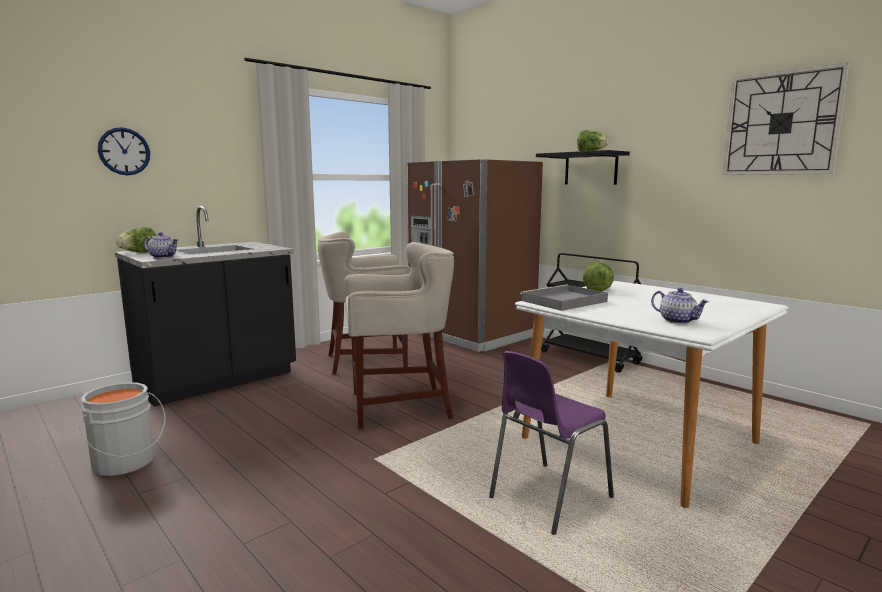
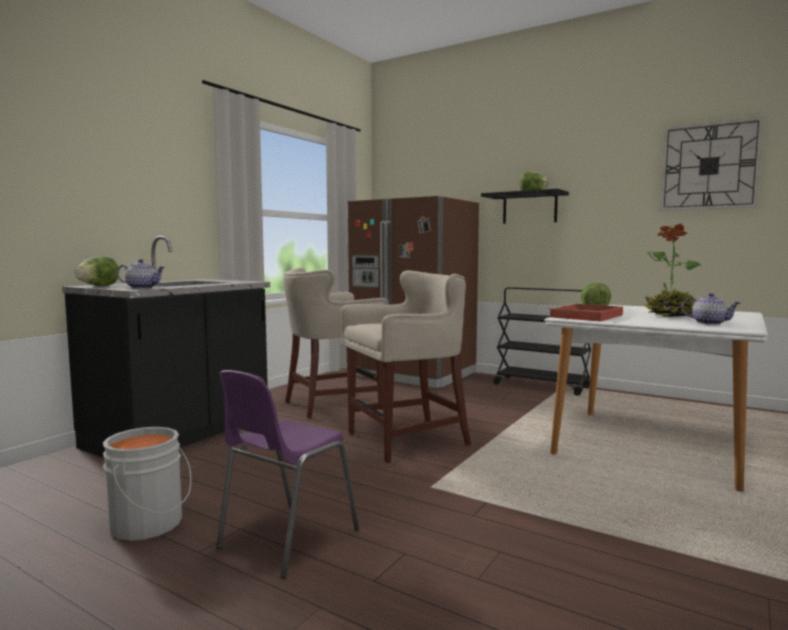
camera: 15 degrees left, 5 degrees down
(124, 151) = (75, 170): wall clock -> none
(547, 498) = (624, 499): purple chair -> purple chair (285, 540)
(563, 301) = (586, 316): grey tray -> red tray
(658, 307) = (672, 316): none -> potted plant

